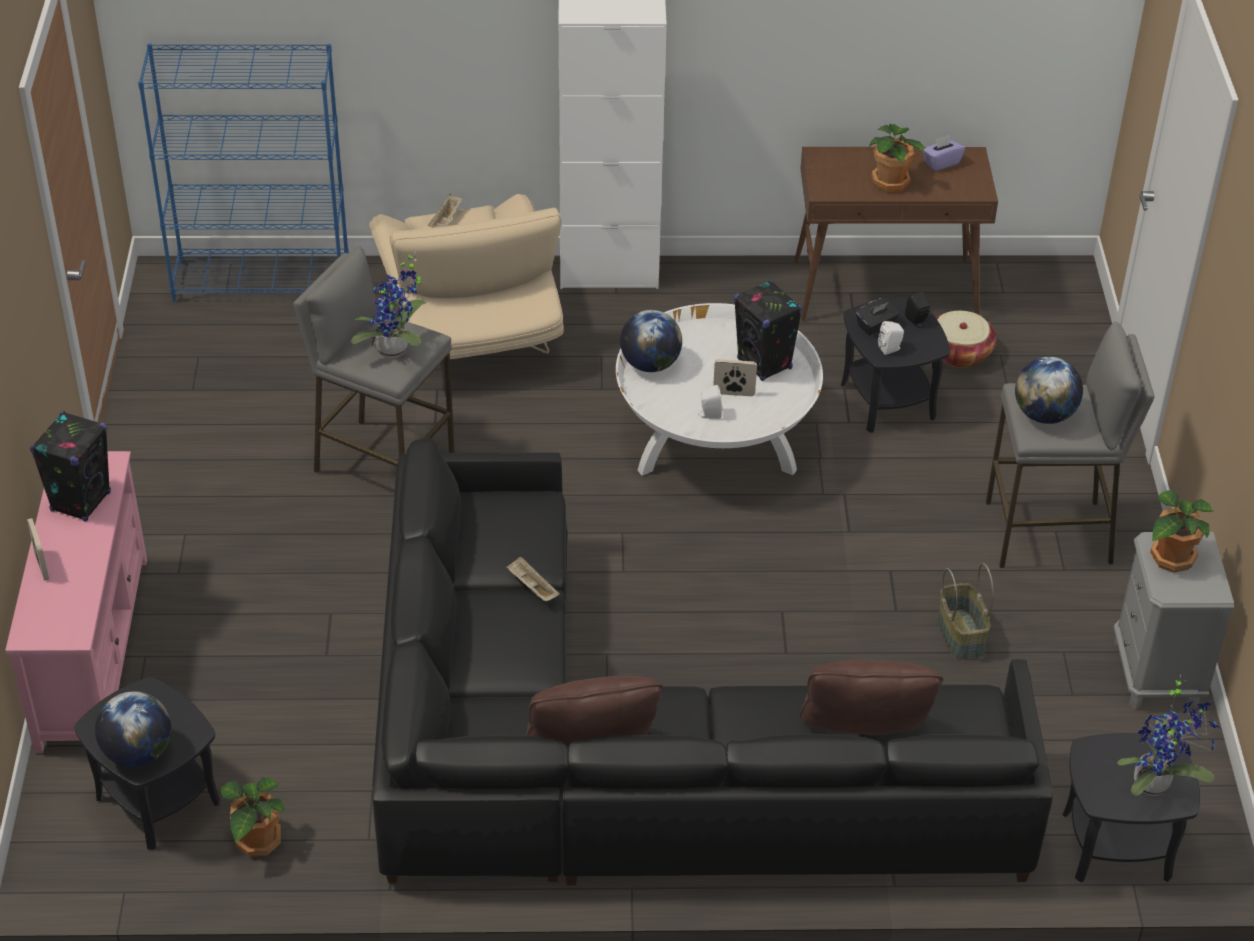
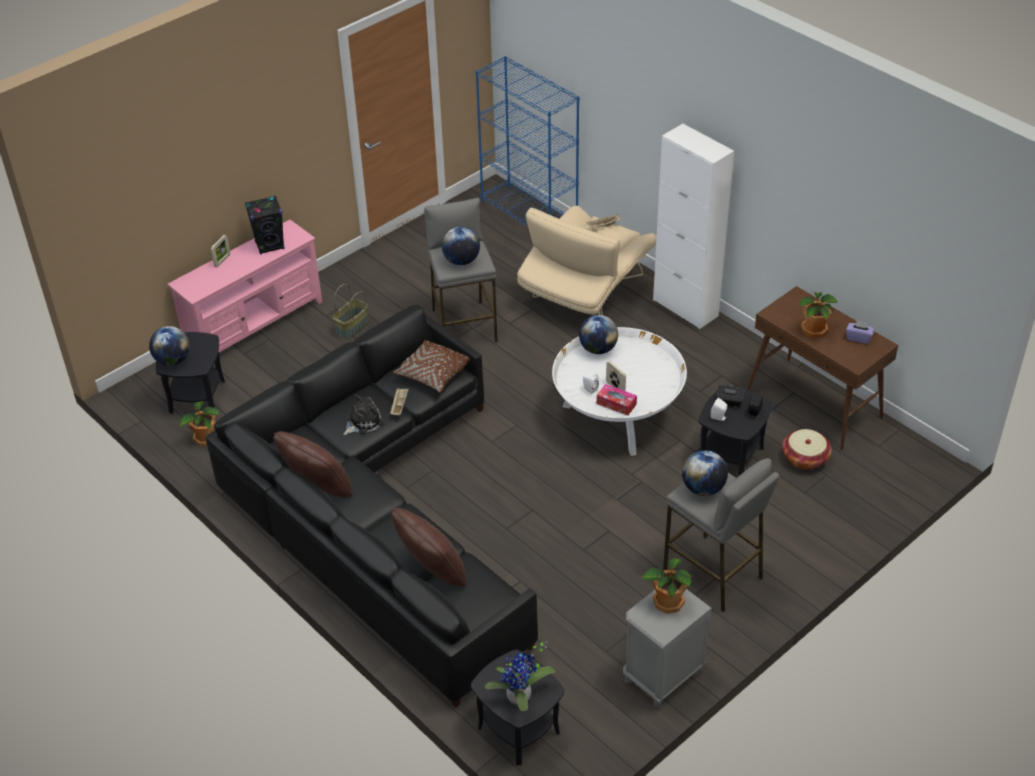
camera: 50 degrees right, 0 degrees up
(396, 351) = (461, 261): potted plant -> globe
(514, 522) = (433, 374): none -> brown pillow
(519, 638) = (362, 422): none -> plush toy
(763, 410) = (616, 404): none -> tissue box
(764, 364) = (651, 384): black speaker -> none
(961, 635) = (596, 584): basket -> basket (352, 328)

